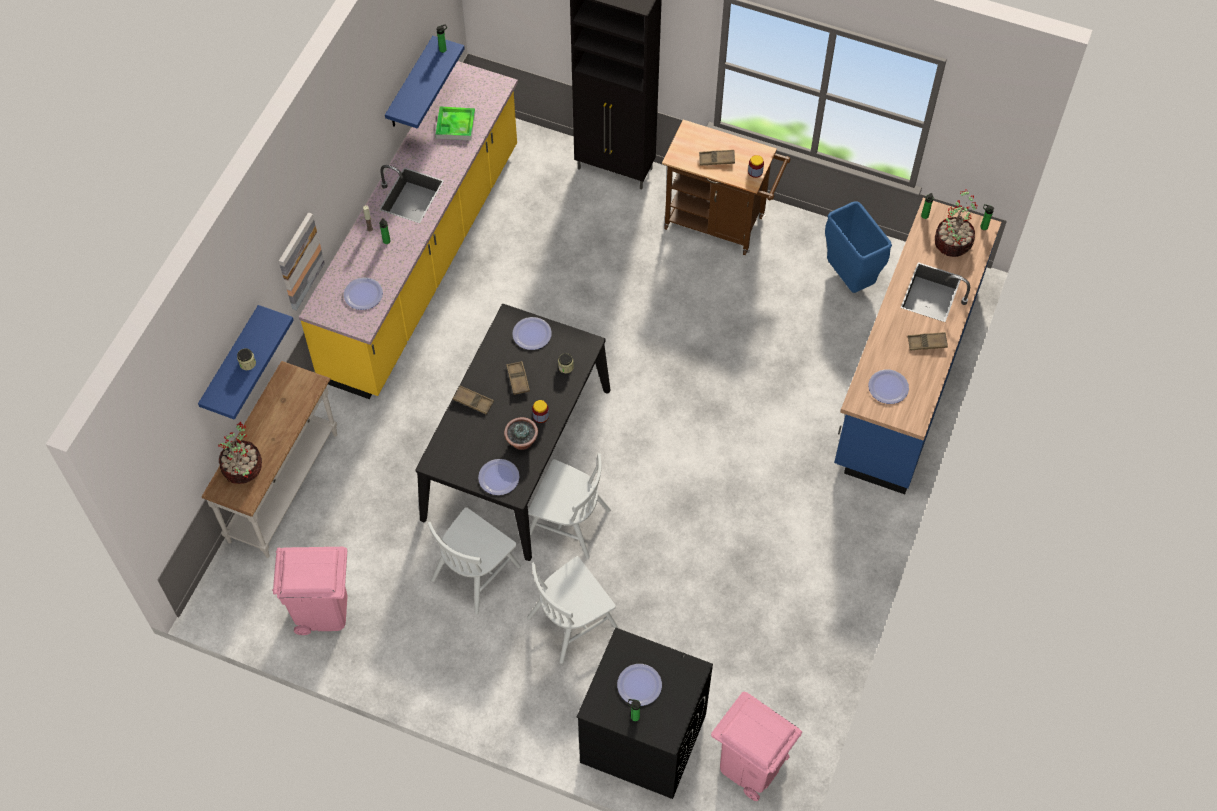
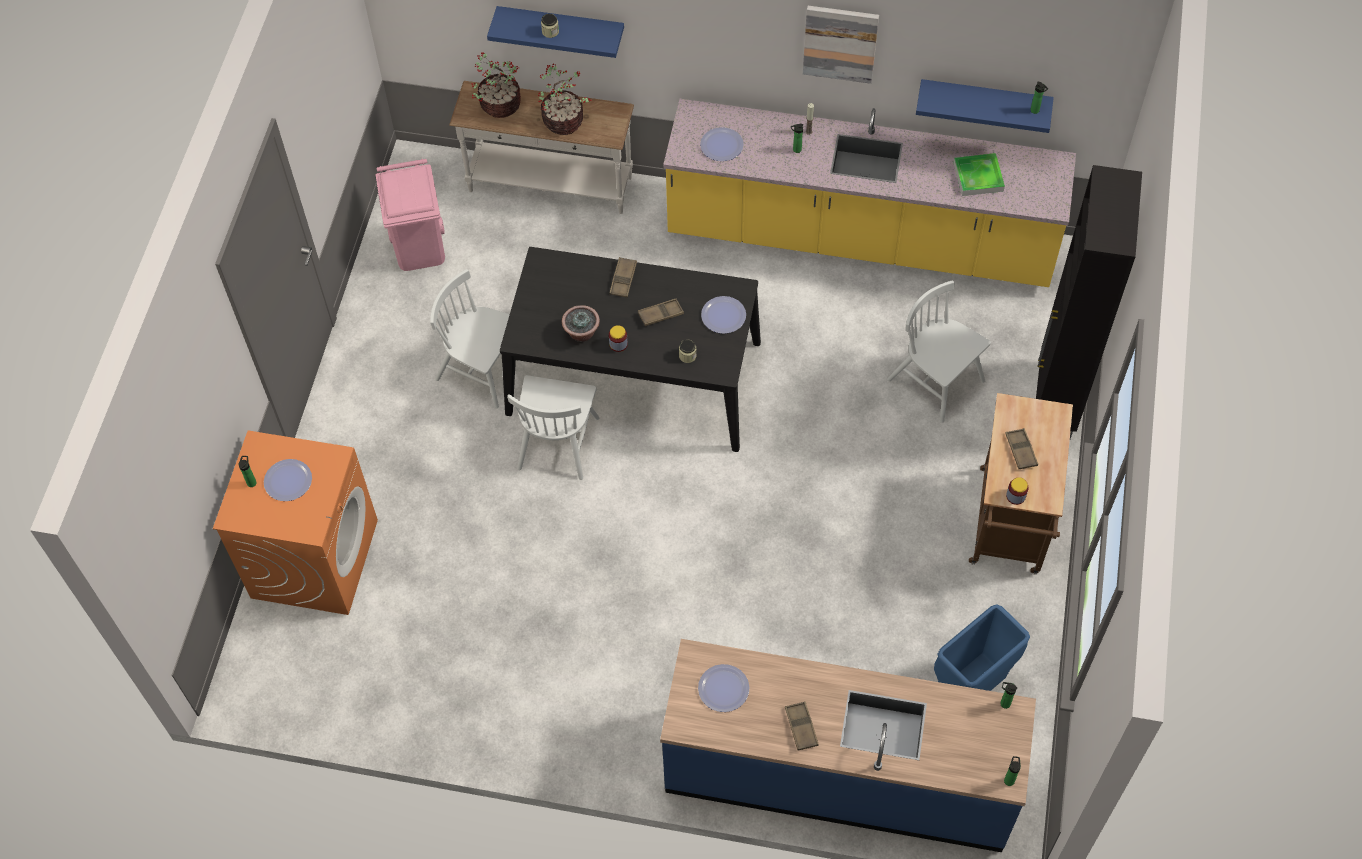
camera: 80 degrees right, 0 degrees up
(300, 261) = (708, 56): picture -> picture (840, 43)
(499, 477) = (533, 321): plate -> none
(572, 621) = (440, 468): white chair -> white chair (936, 381)
(642, 738) = (314, 558): black washing machine -> orange washing machine
(750, 766) = (294, 668): pink trash can -> none
(952, 242) = (971, 743): potted plant -> potted plant (564, 120)

